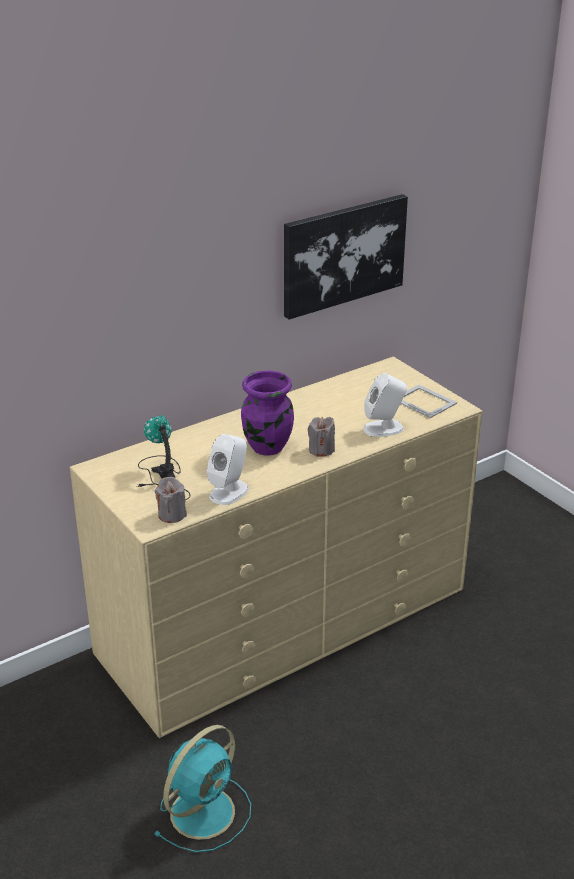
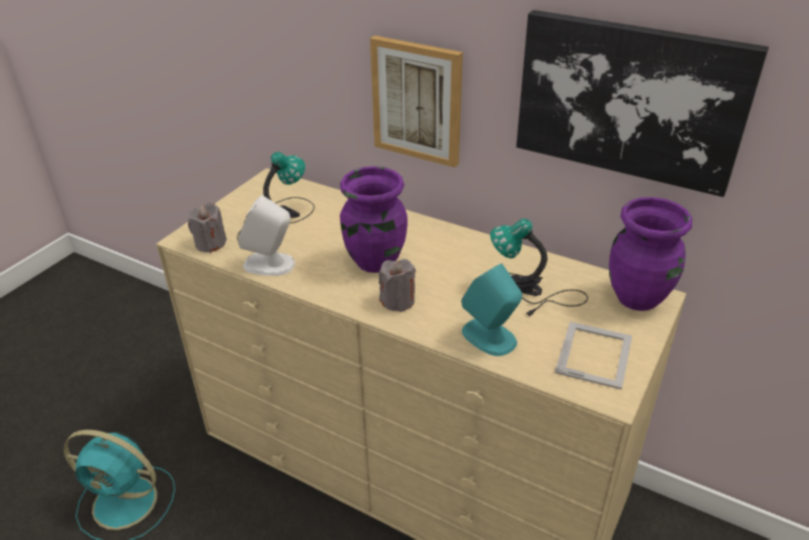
camera: 65 degrees right, 5 degrees up
(208, 325) = (417, 101): none -> picture
(352, 403) = (526, 293): none -> table lamp
(384, 428) = (489, 337): white speaker -> turquoise speaker
(386, 371) = (638, 297): none -> purple vase

